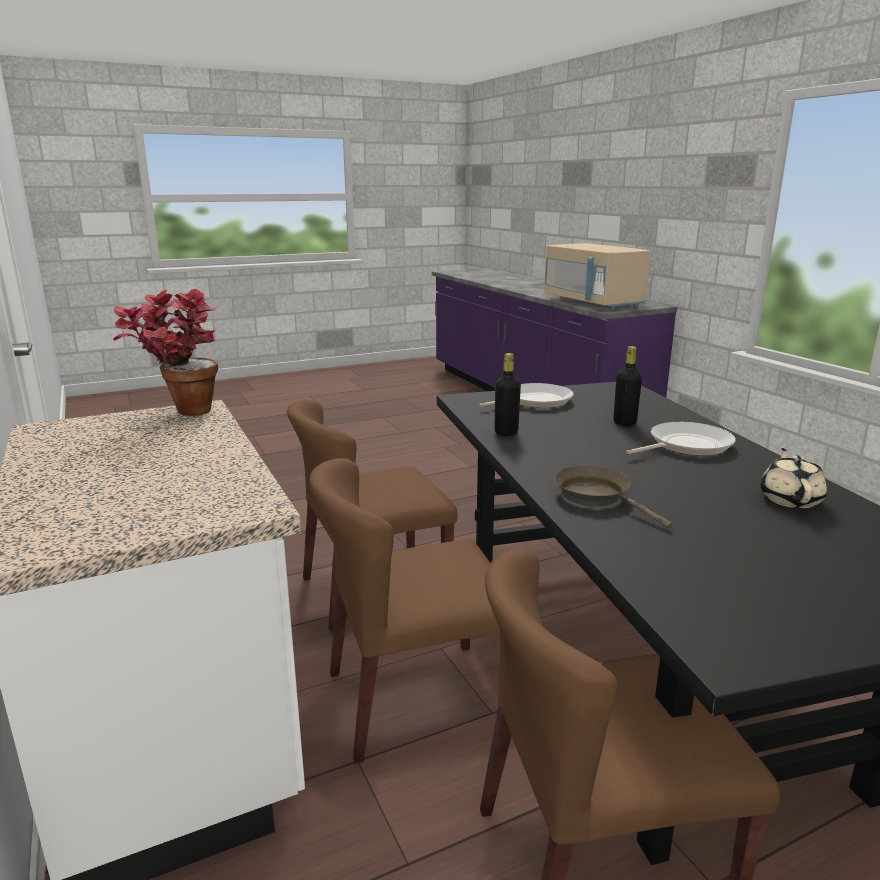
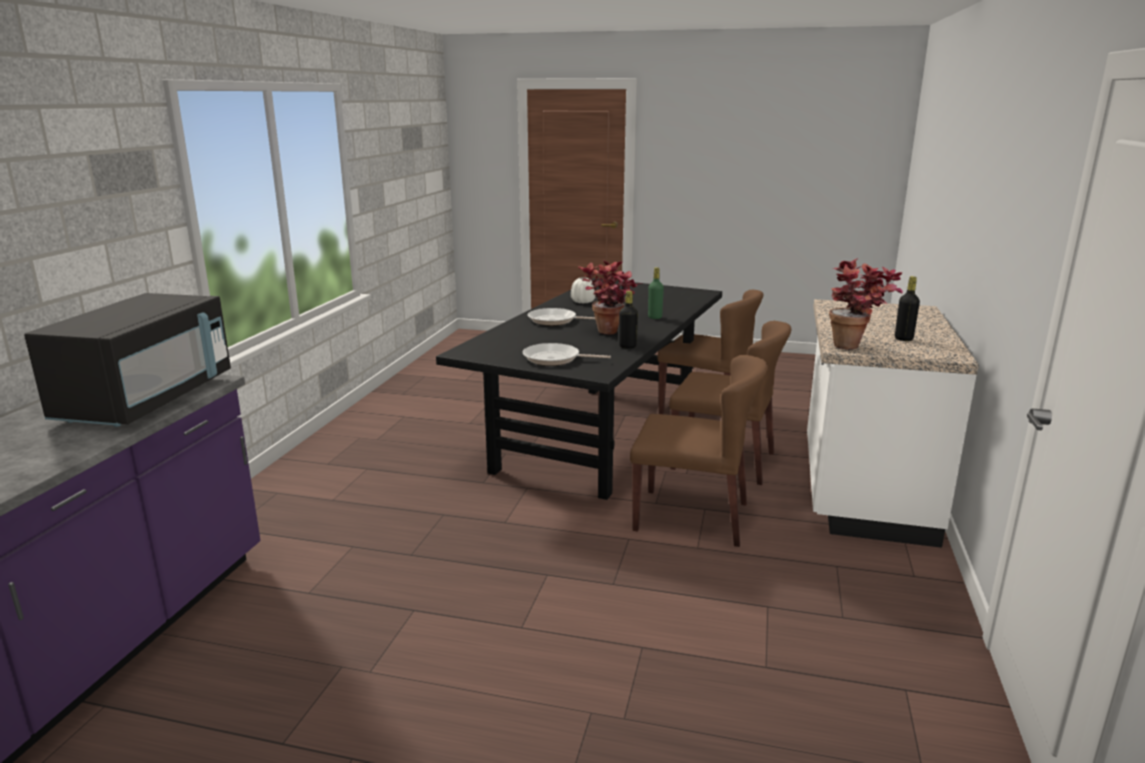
camera: 140 degrees left, 0 degrees up
(567, 444) = (610, 334): none -> potted plant
(592, 303) = (148, 400): beige microwave -> black microwave
(597, 497) = (655, 317): brown frying pan -> green bottle
(624, 423) = (547, 335): black bottle -> black bottle (903, 339)
(790, 499) = (583, 302): beige teapot -> white vase

